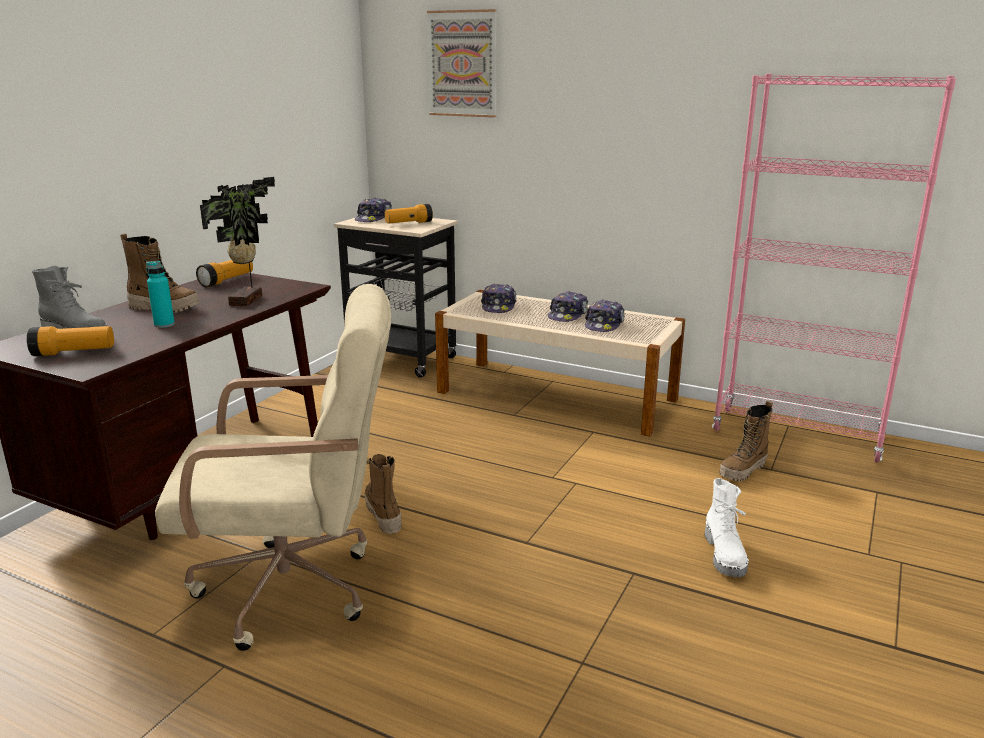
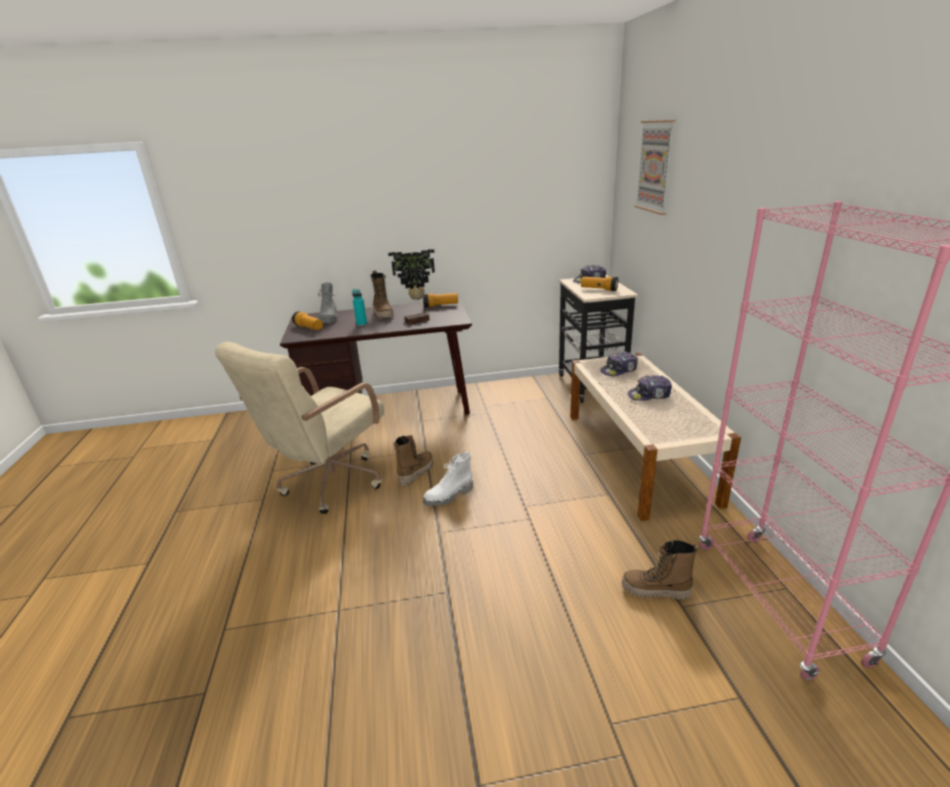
camera: 55 degrees right, 5 degrees up
(297, 590) = (329, 486): beige office chair -> beige office chair turned 75 degrees clockwise
(604, 324) = (656, 413): cap -> none
(725, 555) = (514, 629): white boot -> white boot (449, 496)

